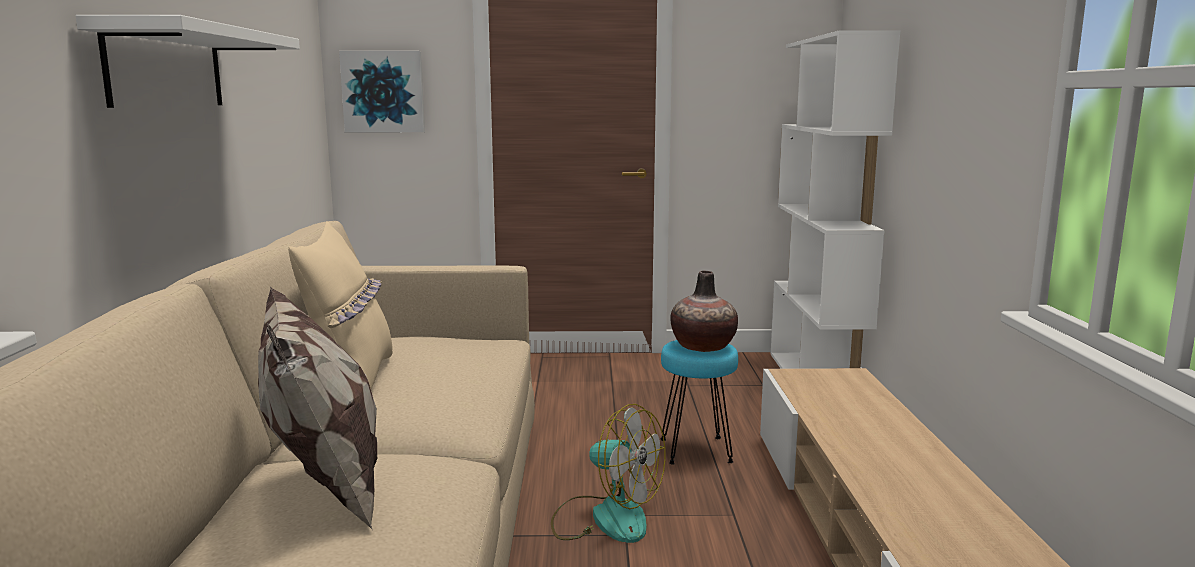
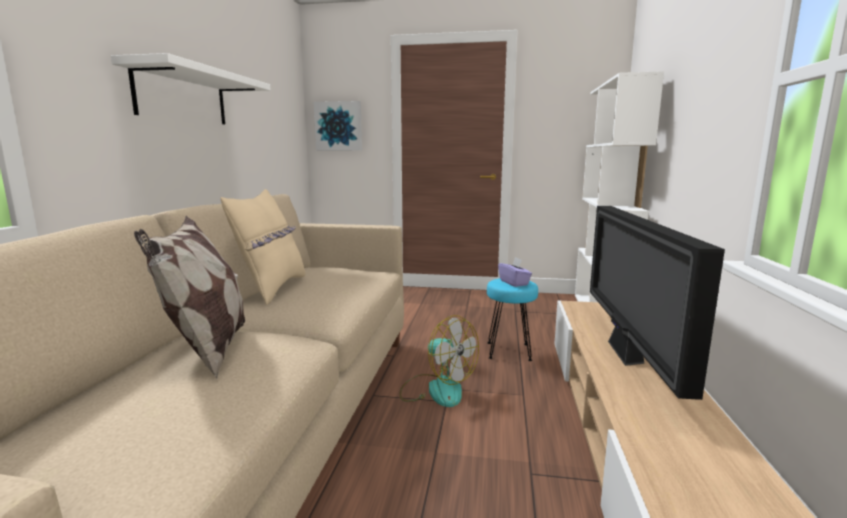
camera: 10 degrees right, 0 degrees up
(702, 346) = (514, 283): vase -> purple tissue box
(879, 446) = (625, 355): none -> television

